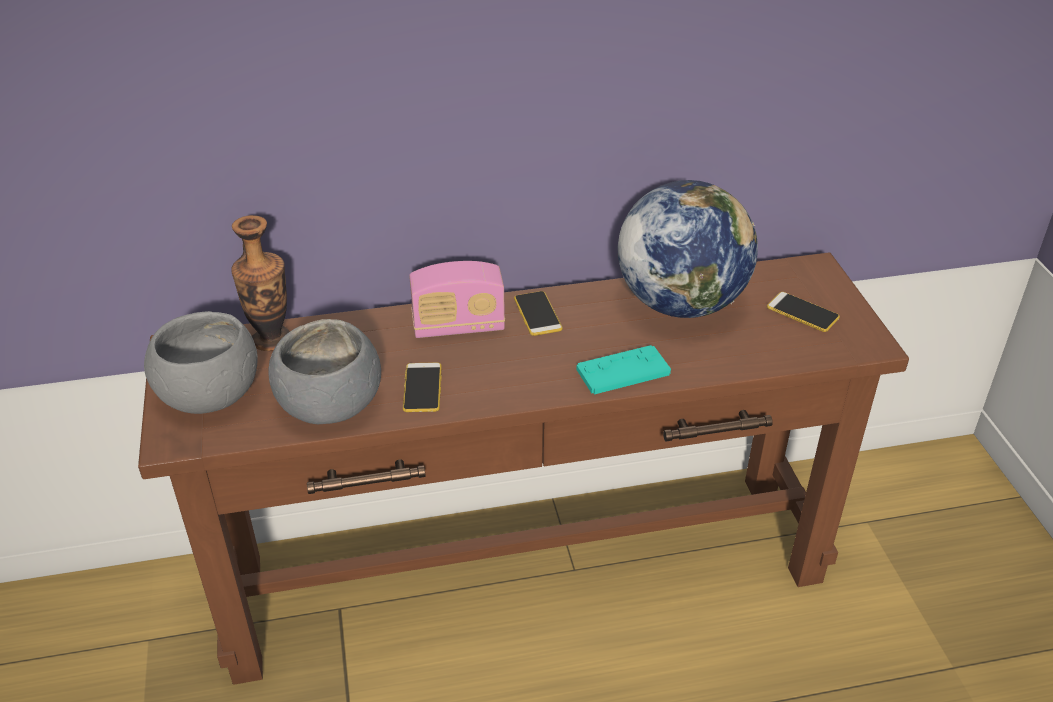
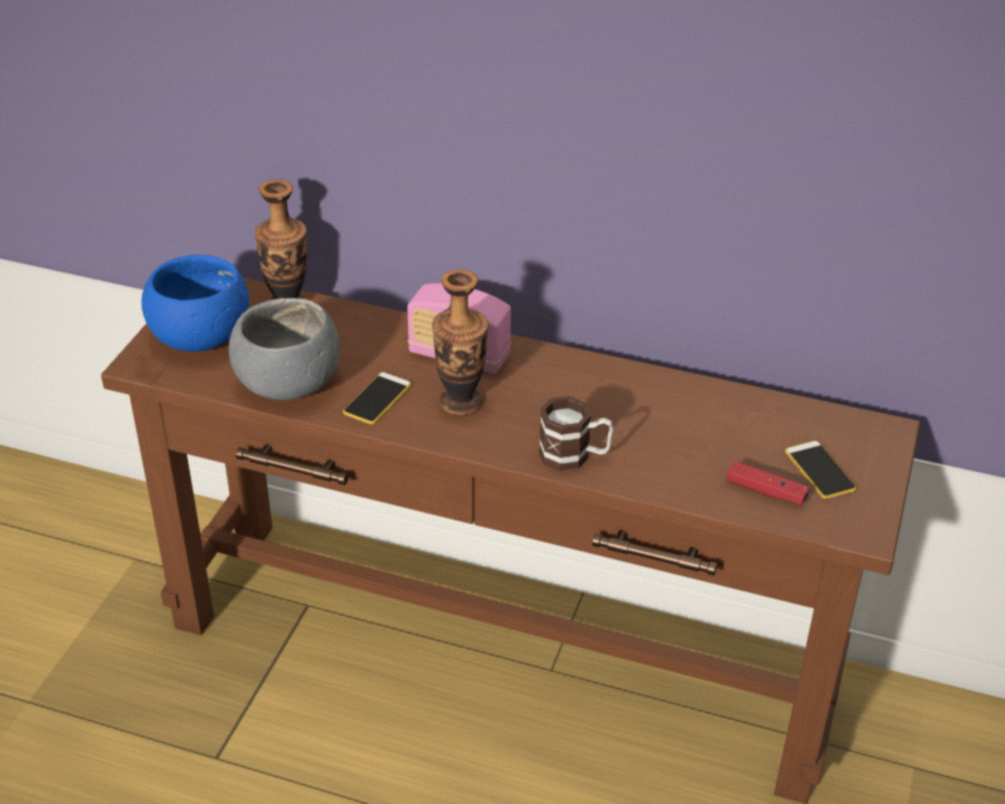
camera: 30 degrees right, 0 degrees up
(209, 394) = (200, 336): grey bowl -> blue bowl
(495, 364) = (461, 402): none -> vase
(537, 314) = (544, 371): phone -> none
(623, 371) = (574, 456): turquoise game controller -> mug
(680, 303) = (697, 413): globe -> none
(782, 342) = (766, 491): none -> red game controller

